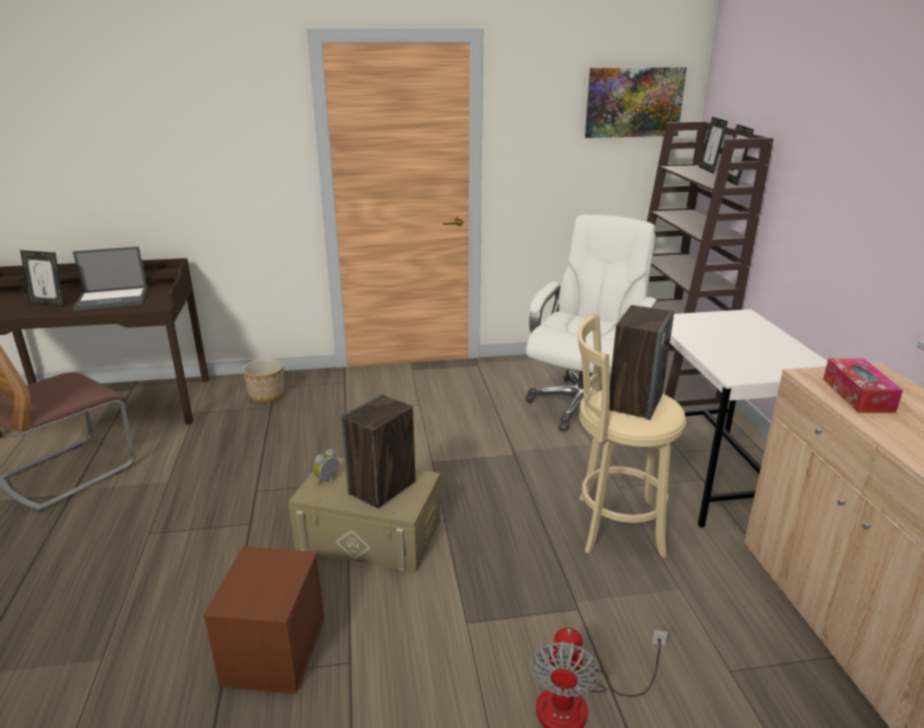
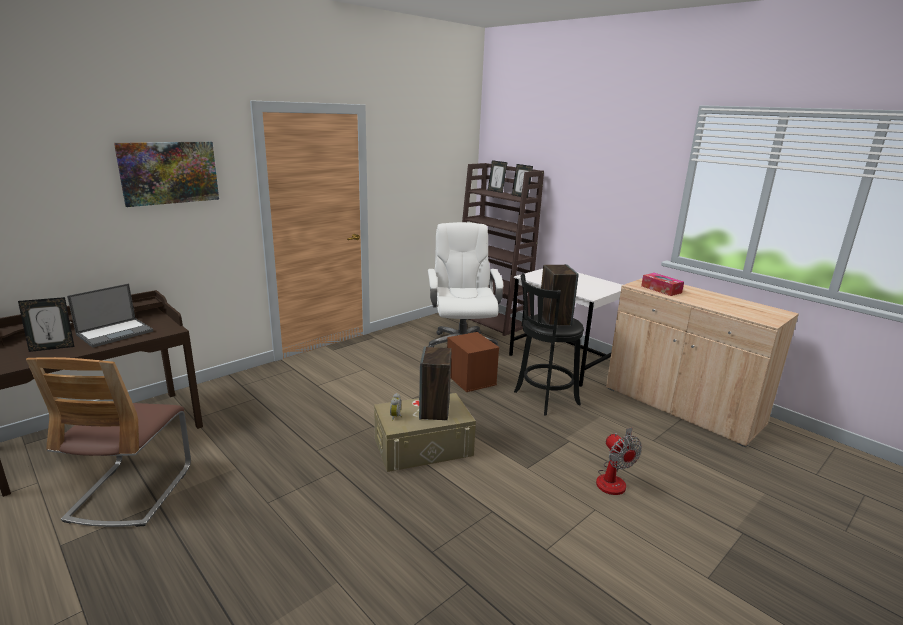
camera: 35 degrees left, 5 degrees down
(266, 395) = (241, 391): planter -> none
(273, 649) = (442, 525): brown storage box -> brown storage box (470, 379)
(614, 525) = (543, 399): beige stool -> black stool
(634, 102) = (446, 152): picture -> picture (169, 172)

